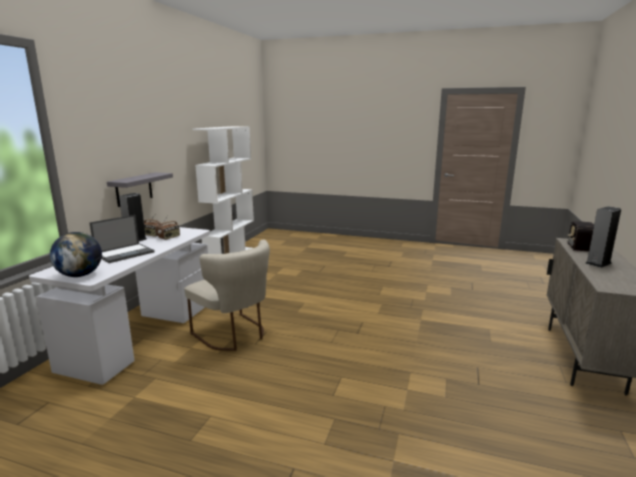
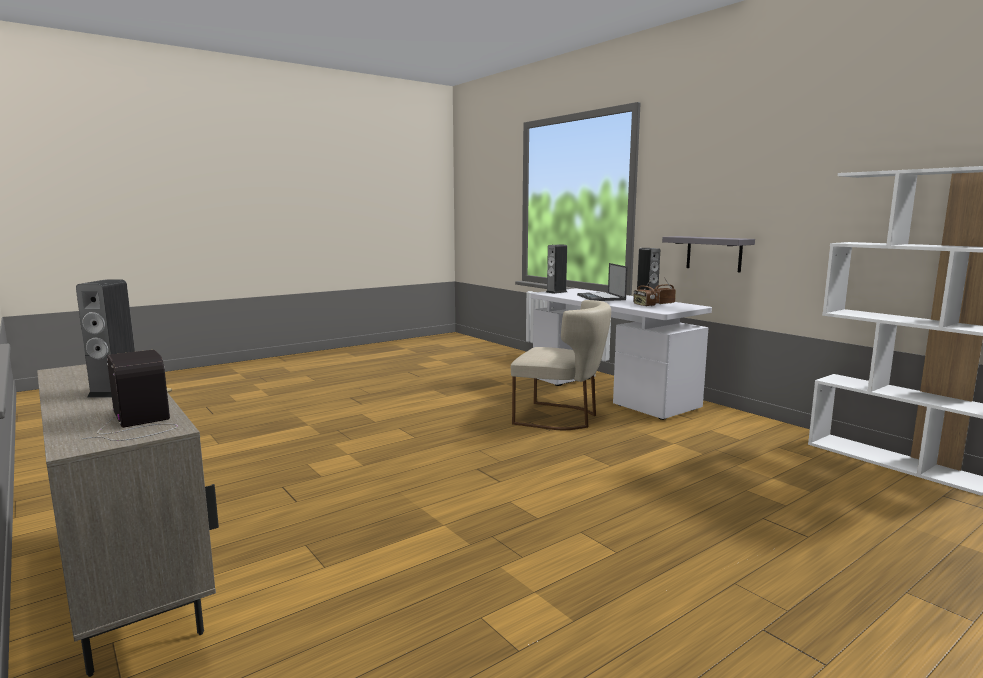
camera: 125 degrees right, 5 degrees down
(80, 275) = (556, 292): globe -> speaker
(234, 335) = (561, 418): beige chair -> beige chair turned 150 degrees counterclockwise

